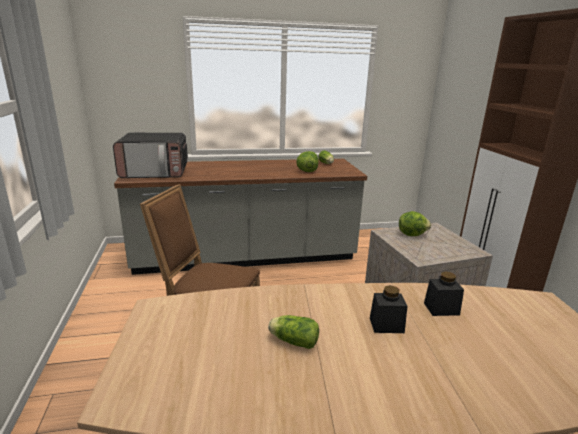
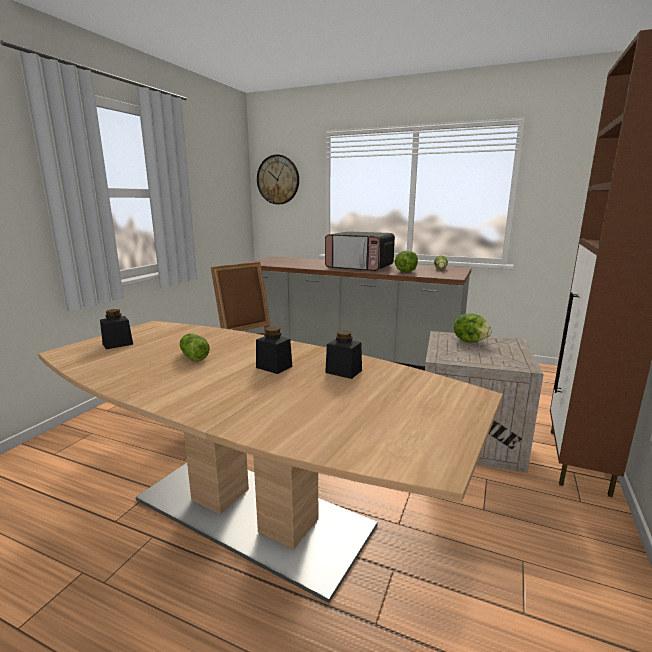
camera: 35 degrees right, 5 degrees down
(122, 70) = (278, 180): none -> wall clock
(155, 172) = (277, 262): microwave -> microwave (360, 267)
(168, 357) = (117, 344): none -> black jar

